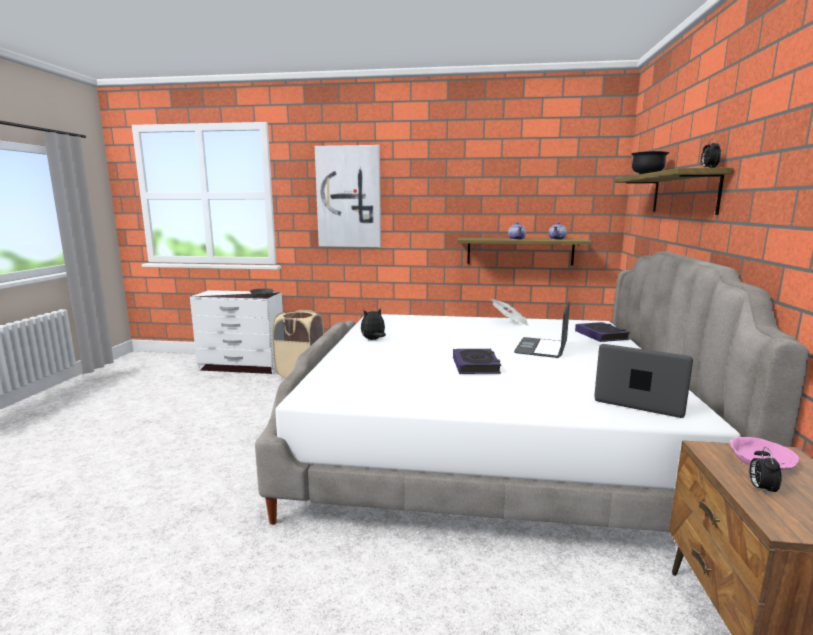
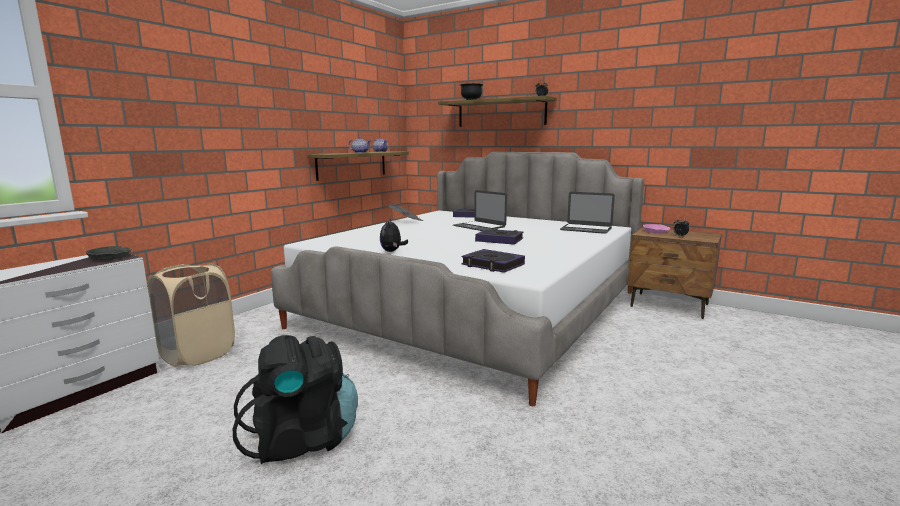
camera: 65 degrees left, 0 degrees up
(199, 437) = (303, 439): none -> black backpack
(349, 197) = (186, 104): picture -> none
(352, 377) = (492, 265): none -> book
(640, 400) = (586, 229): laptop -> laptop turned 120 degrees counterclockwise

